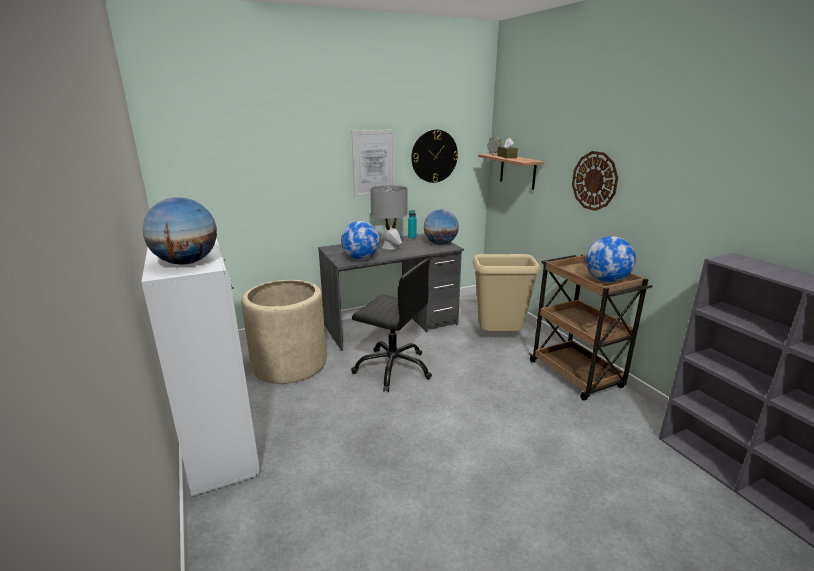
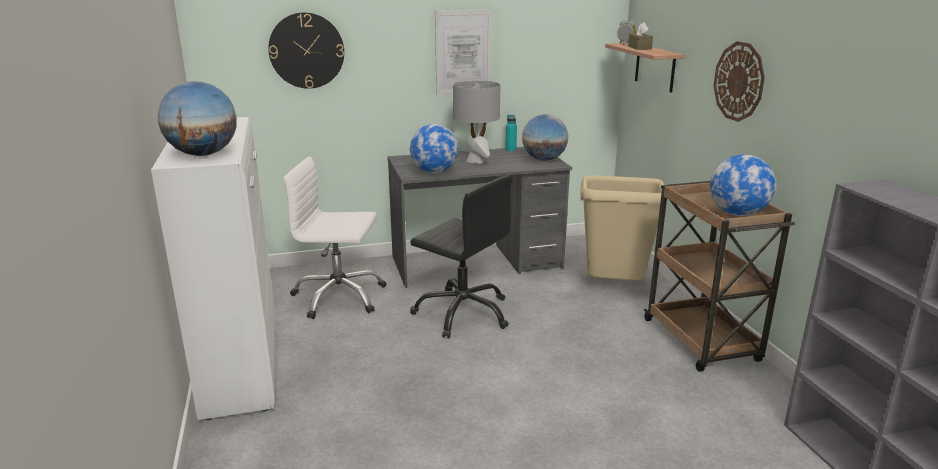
camera: 10 degrees right, 0 degrees up
(289, 364) = (339, 297): beige planter -> white office chair
(434, 156) = (545, 45): wall clock -> wall clock (306, 50)

